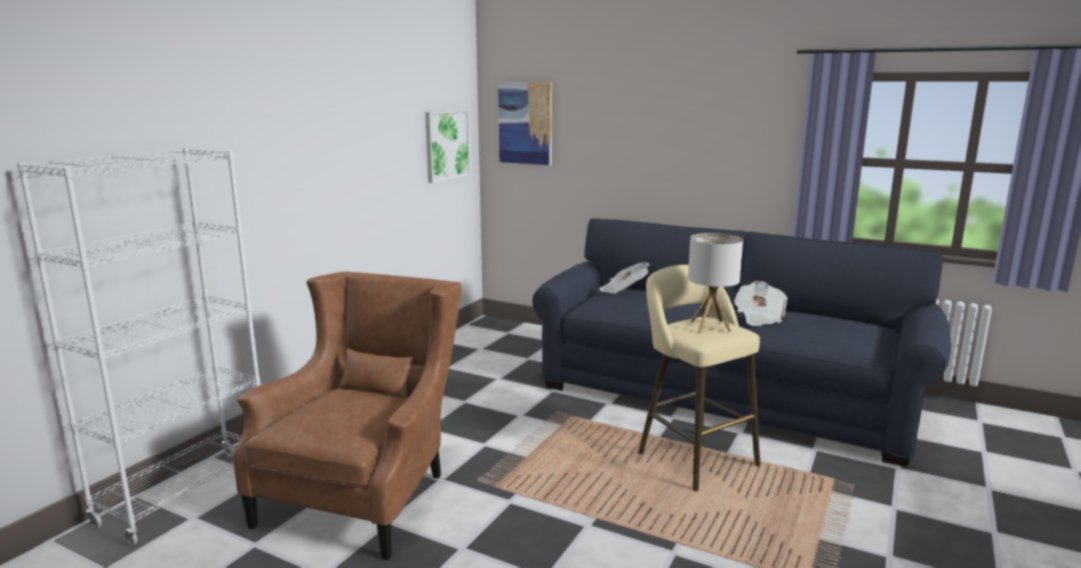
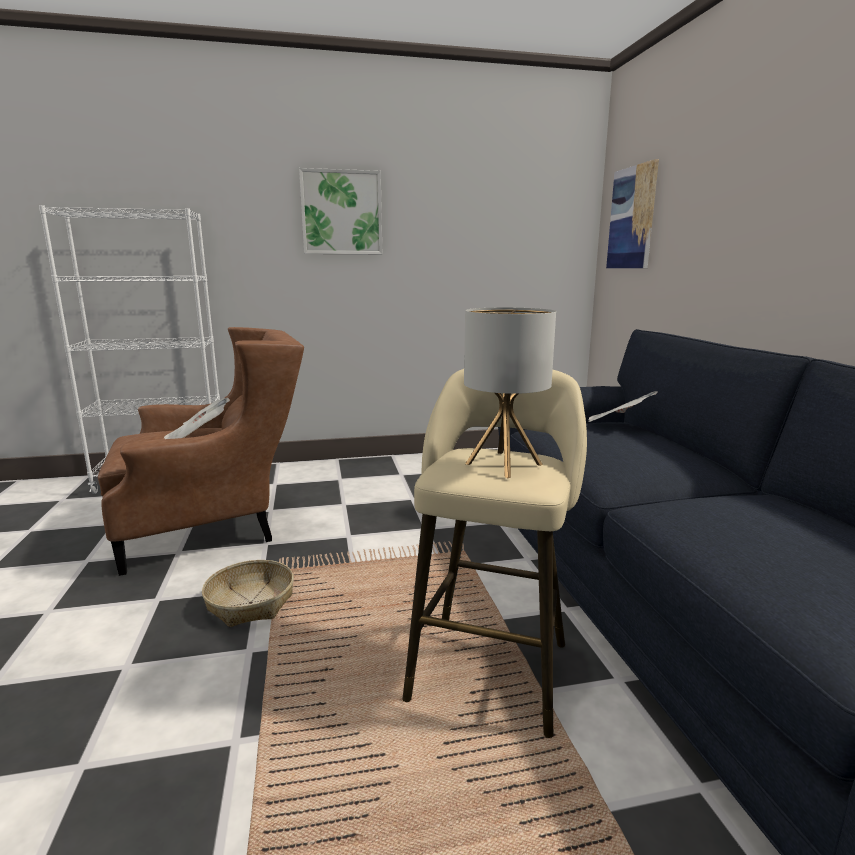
camera: 50 degrees right, 0 degrees up
(447, 145) = (538, 244): picture -> picture (341, 213)
(526, 510) = (250, 603): none -> basket
(759, 318) = (724, 504): newspaper -> newspaper (198, 437)

